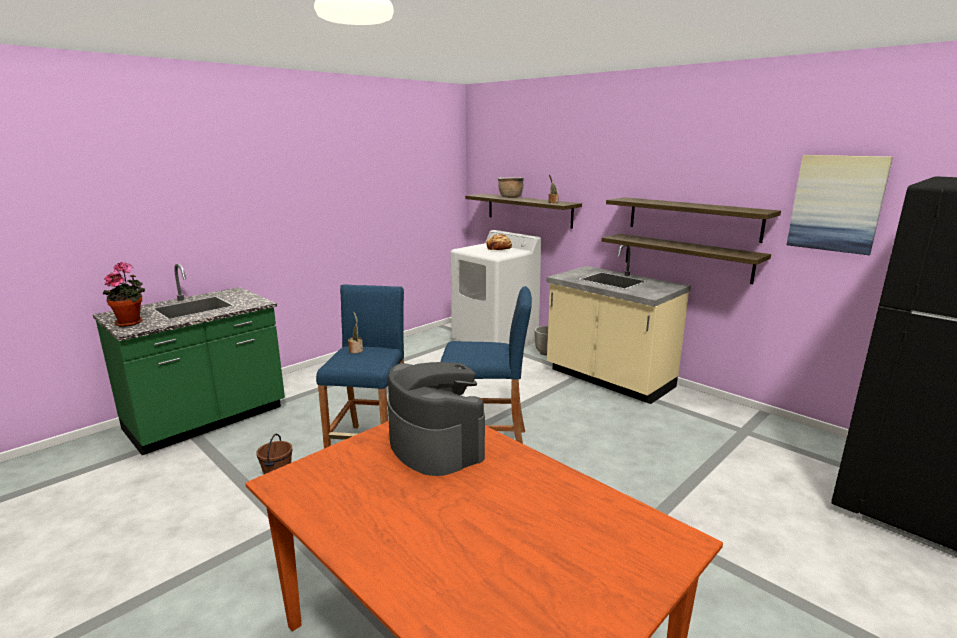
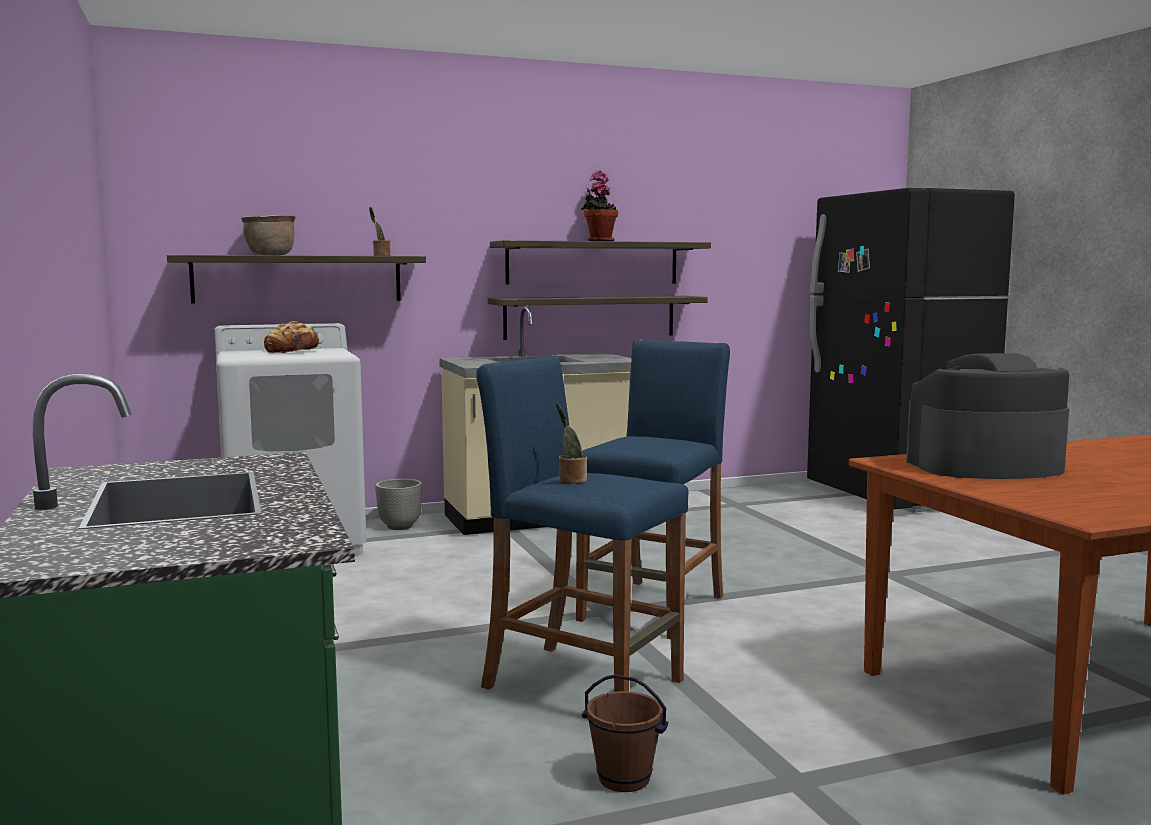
camera: 65 degrees left, 10 degrees down
(131, 322) = (211, 540): potted plant -> potted plant (599, 241)
(836, 203) = (737, 231): picture -> none

